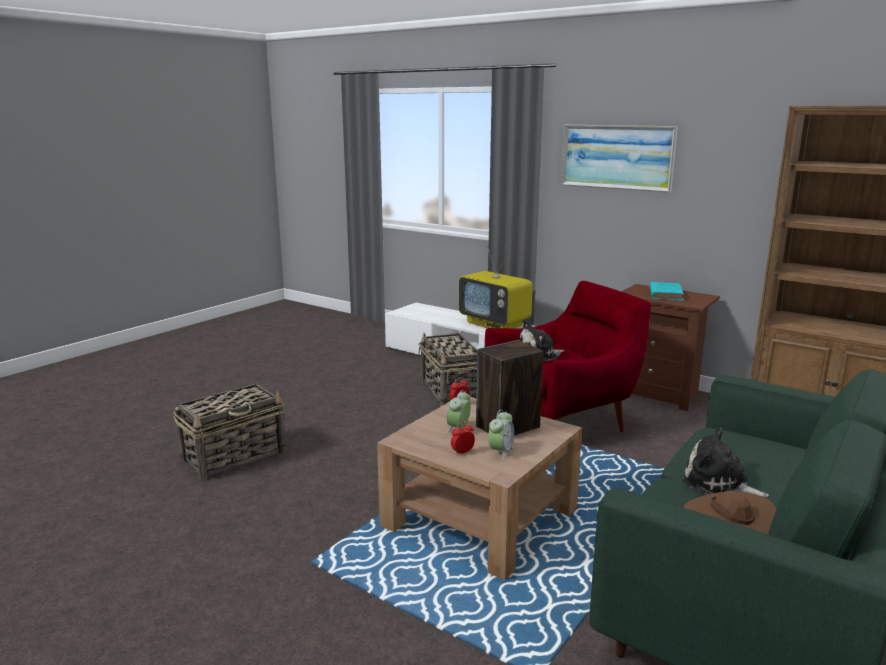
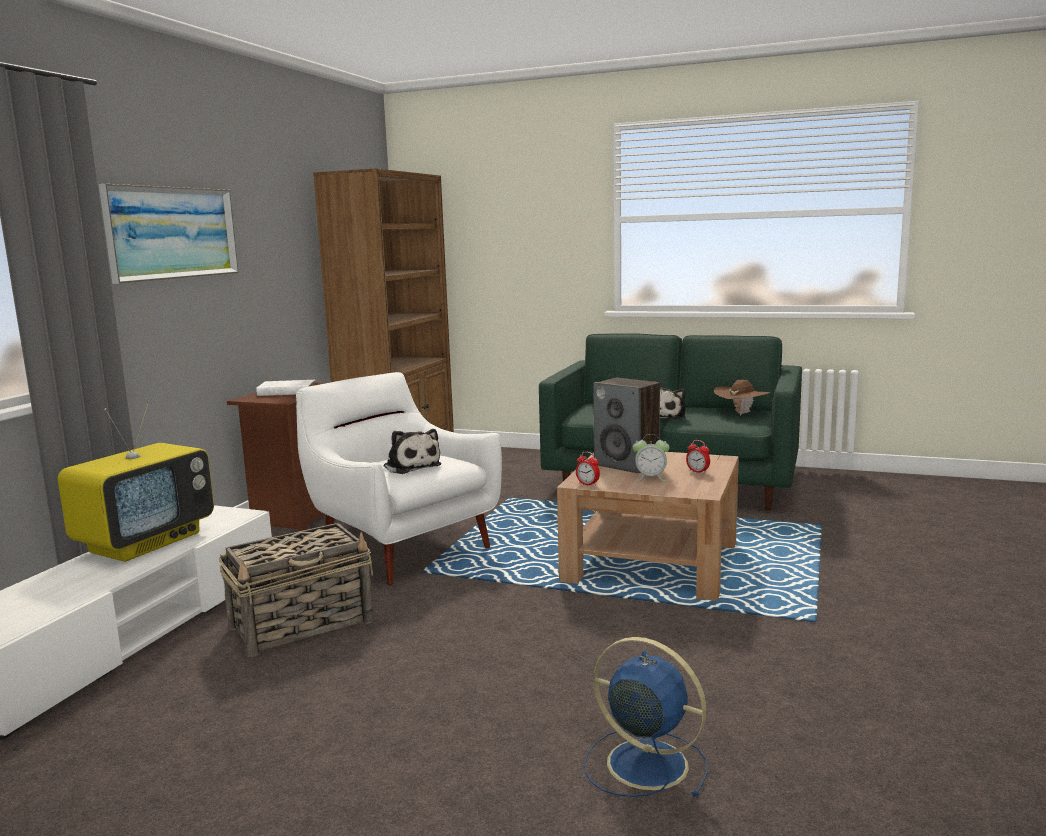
camera: 105 degrees left, 5 degrees down
(235, 456) = (643, 763): basket -> blue fan
(501, 452) = (680, 462): alarm clock -> none
(562, 421) = (401, 548): red armchair -> white armchair
(665, 294) = (285, 392): turquoise book -> white book

